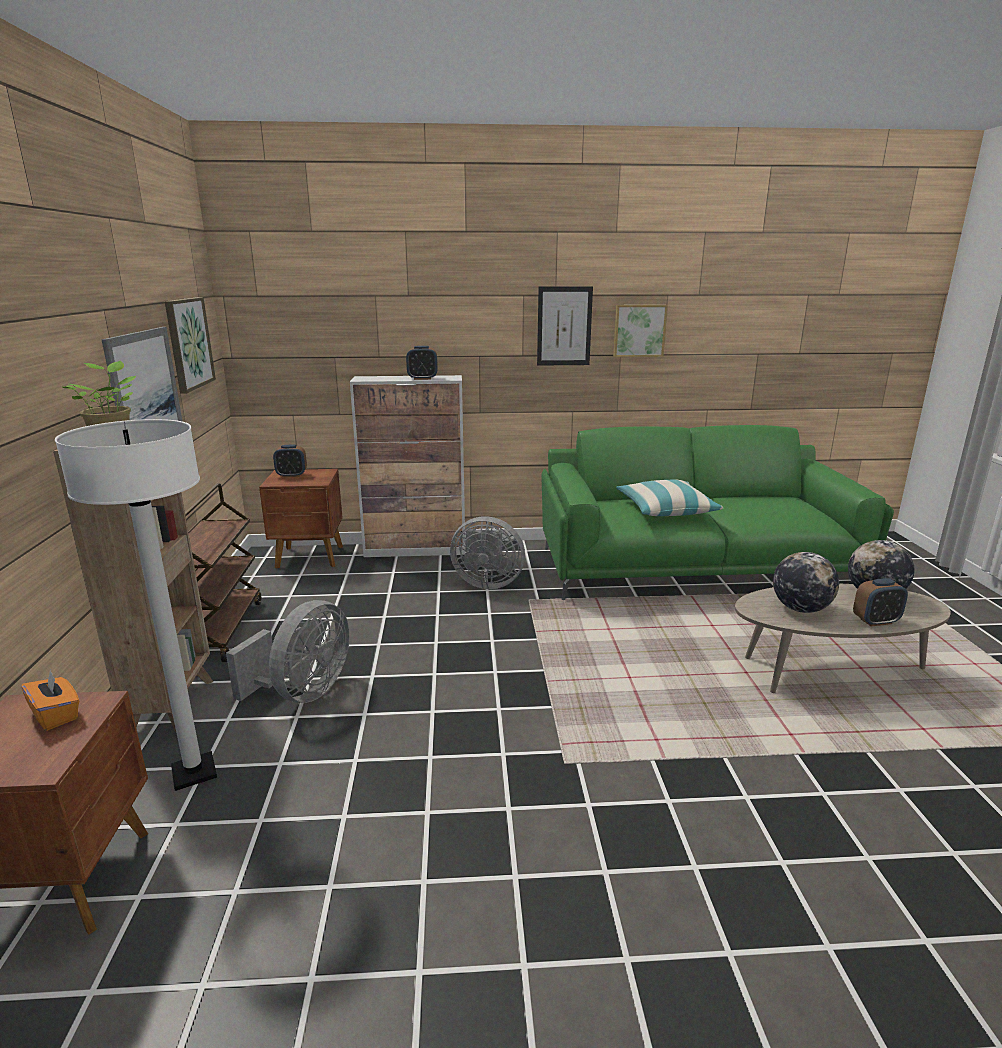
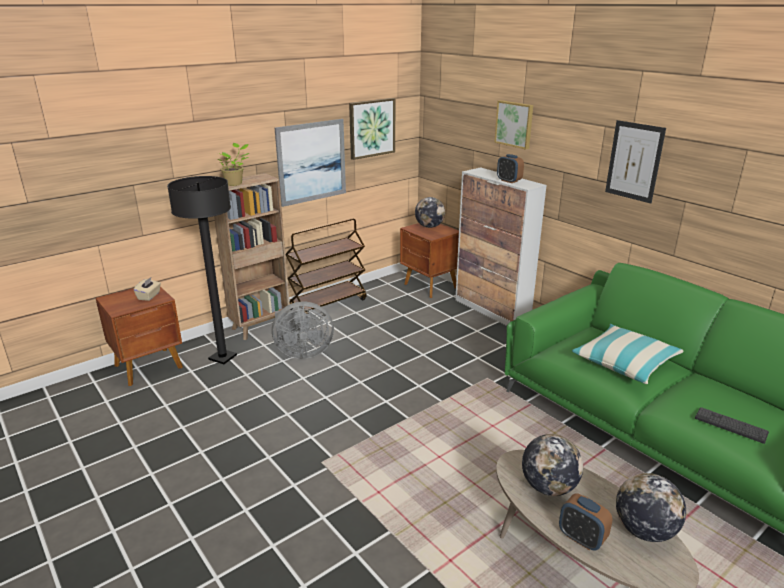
camera: 55 degrees right, 5 degrees up
(56, 715) = (149, 296): orange tissue box -> beige tissue box
(194, 772) = (222, 357): white floor lamp -> black floor lamp
(291, 475) = (429, 226): alarm clock -> globe
(487, 583) = (487, 353): grey fan -> none
(639, 330) = (707, 181): picture -> picture (514, 124)
(784, 513) = (730, 425): none -> keyboard

